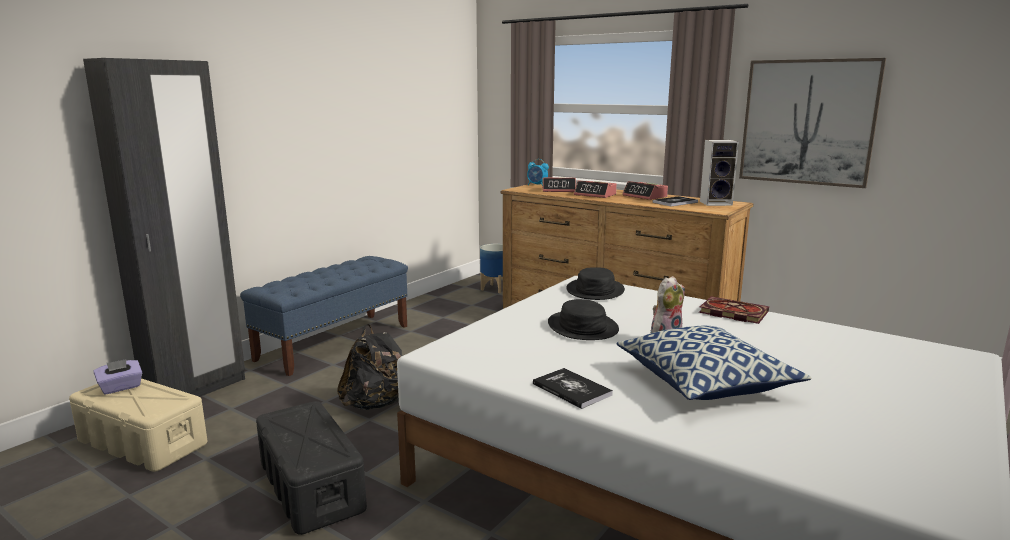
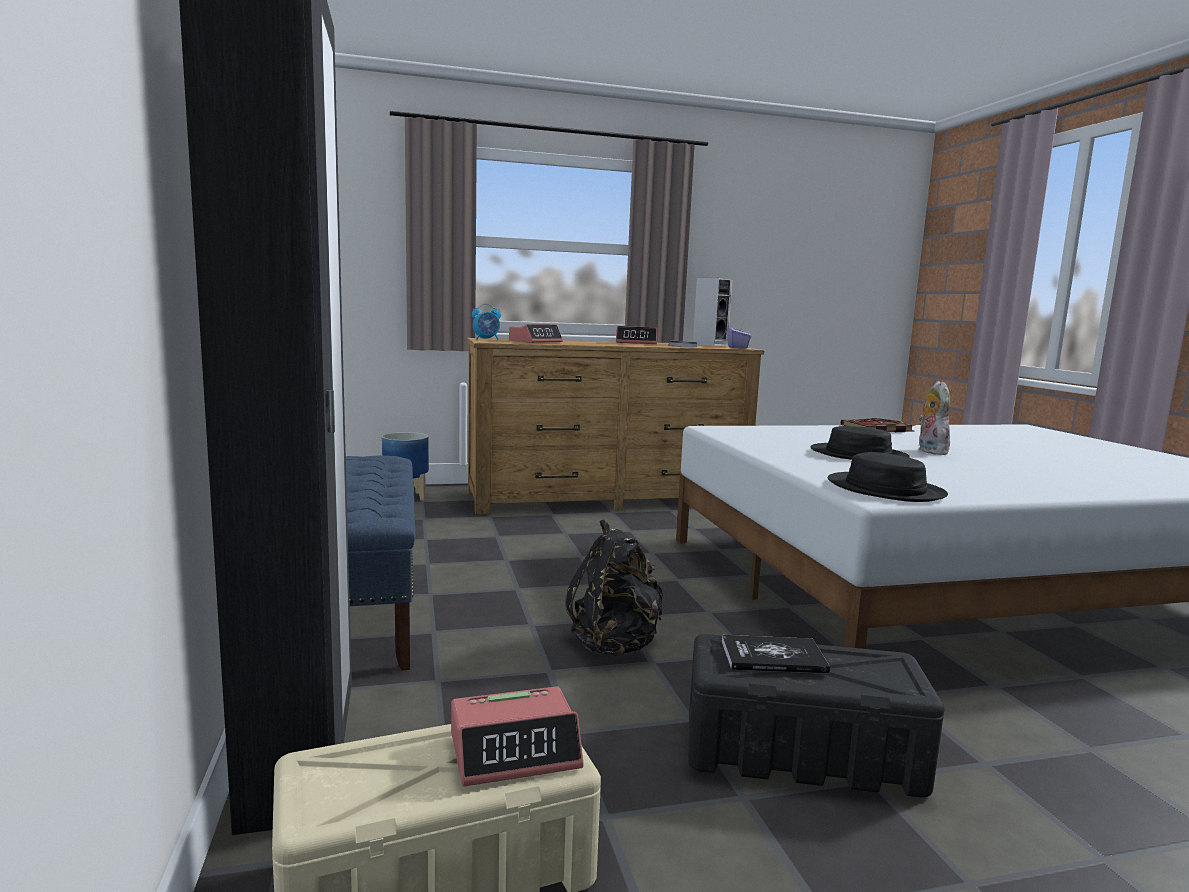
camera: 50 degrees left, 5 degrees down
(121, 387) = (367, 771): purple tissue box -> purple tissue box (738, 347)
(571, 389) = (1030, 489): book -> book (773, 657)
(595, 195) = (591, 343): alarm clock -> alarm clock (515, 750)
(595, 290) = (752, 432): black hat -> black hat (885, 489)
(705, 383) = (1040, 465): pillow -> none
(807, 122) = (752, 265): picture -> none

